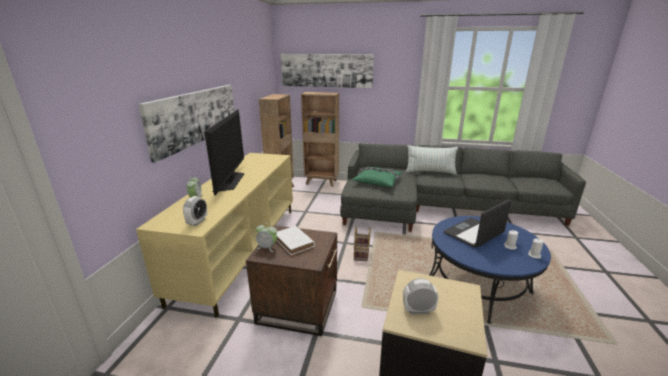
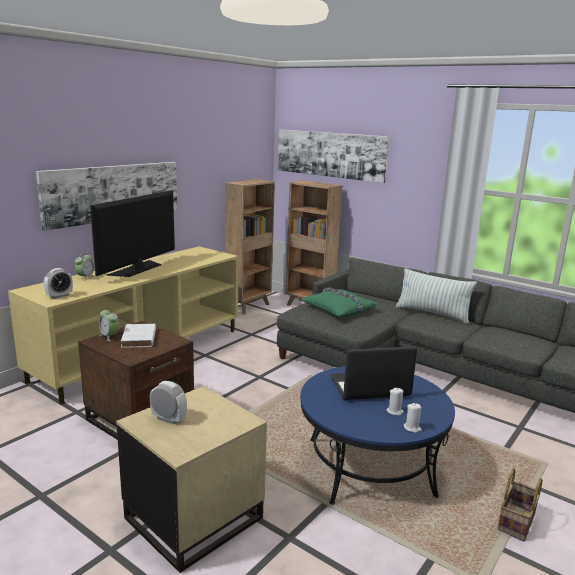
camera: 25 degrees right, 5 degrees down
(362, 254) = (265, 393): basket -> basket (517, 523)

